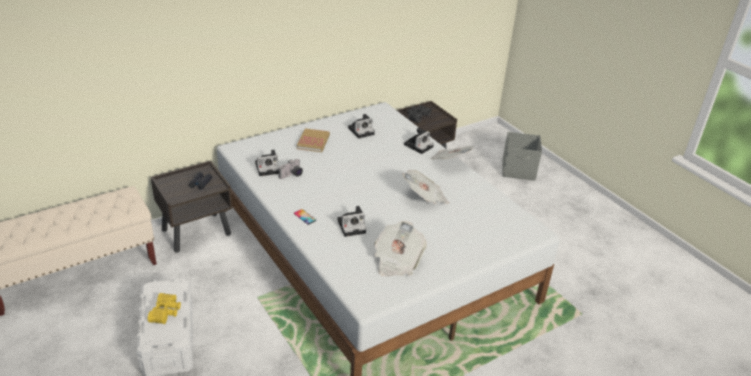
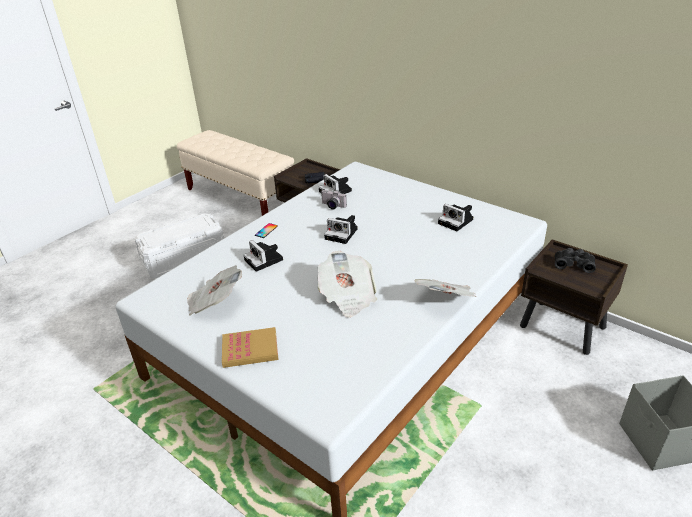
camera: 75 degrees right, 0 degrees up
(166, 312) = (176, 232): yellow binoculars -> none
(313, 142) = (404, 201): book -> book (250, 349)
(419, 145) = (464, 267): camera -> camera (342, 234)

